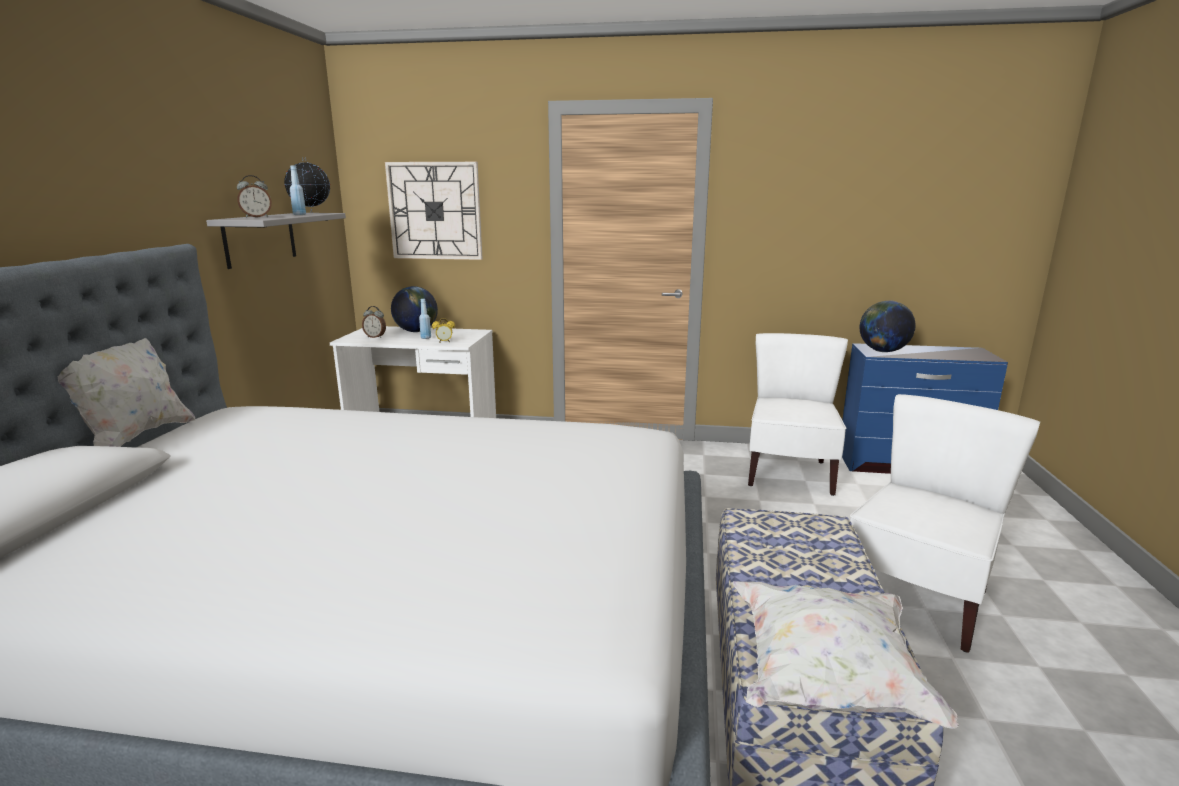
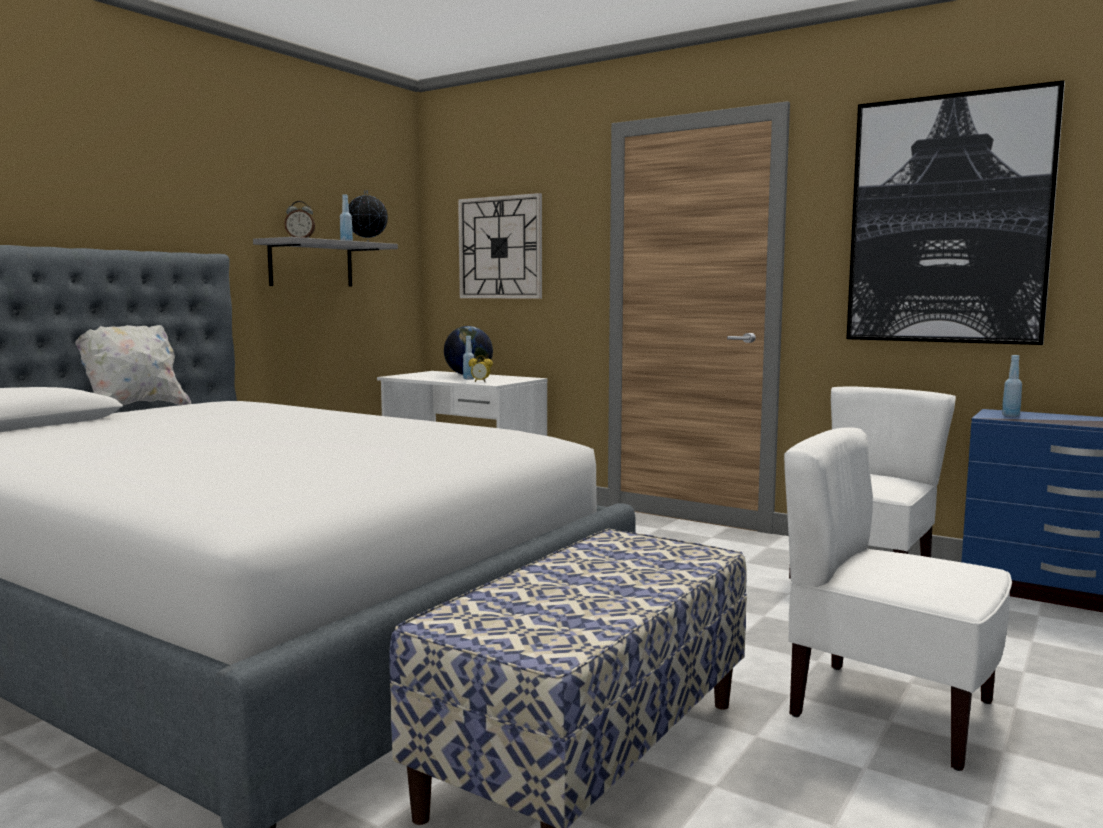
camera: 25 degrees right, 10 degrees down
(375, 337) = (423, 376): alarm clock -> none
(826, 679) = (493, 633): white pillow -> none
(834, 205) = (948, 220): none -> picture
(883, 351) = (1010, 416): globe -> blue bottle
(917, 599) = (890, 711): white chair -> white chair turned 120 degrees counterclockwise

